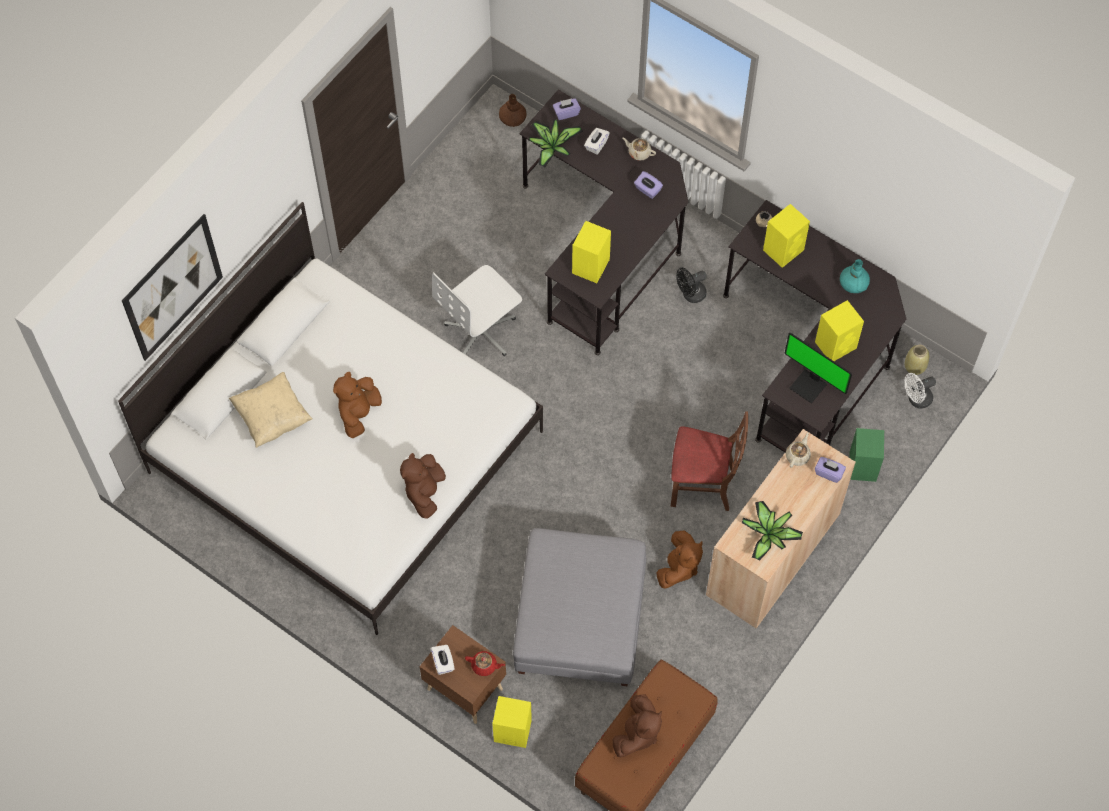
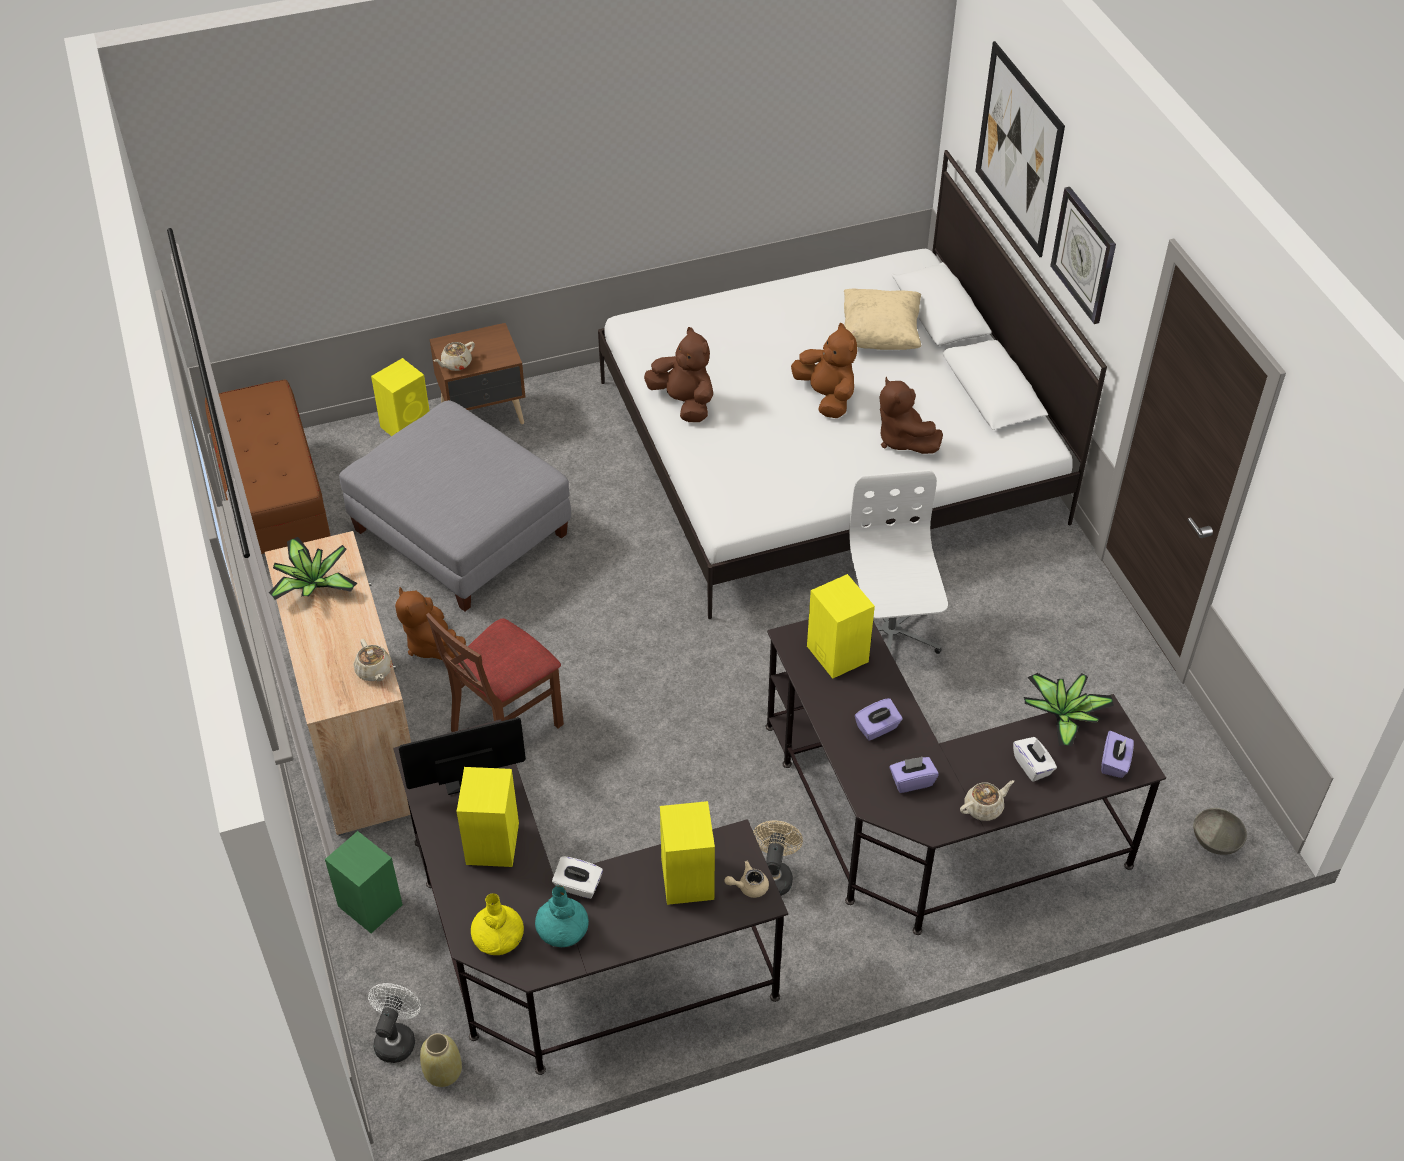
camera: 125 degrees right, 15 degrees down
(251, 214) = (1084, 254): none -> wall clock
(443, 663) = (490, 338): white tissue box -> white tissue box (578, 886)
(484, 666) = (456, 364): red teapot -> beige teapot
(513, 118) = (1216, 841): brown vase -> grey bowl
(637, 734) = (269, 437): brown plush toy -> brown plush toy (902, 439)
(690, 295) = (774, 875): black fan -> beige fan
(829, 473) = (321, 687): purple tissue box -> purple tissue box (877, 728)
(880, 307) = (498, 937): none -> yellow vase

